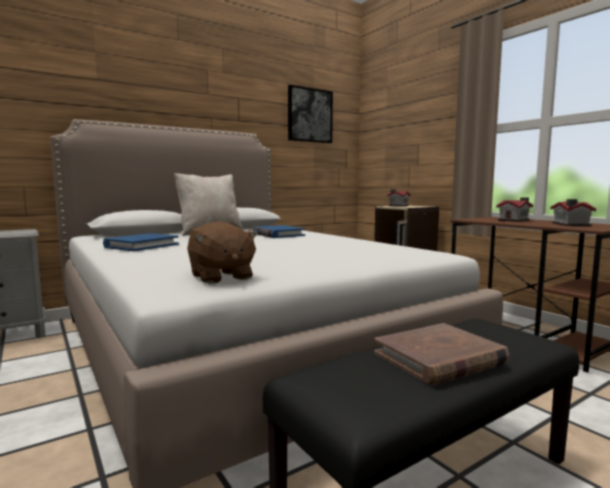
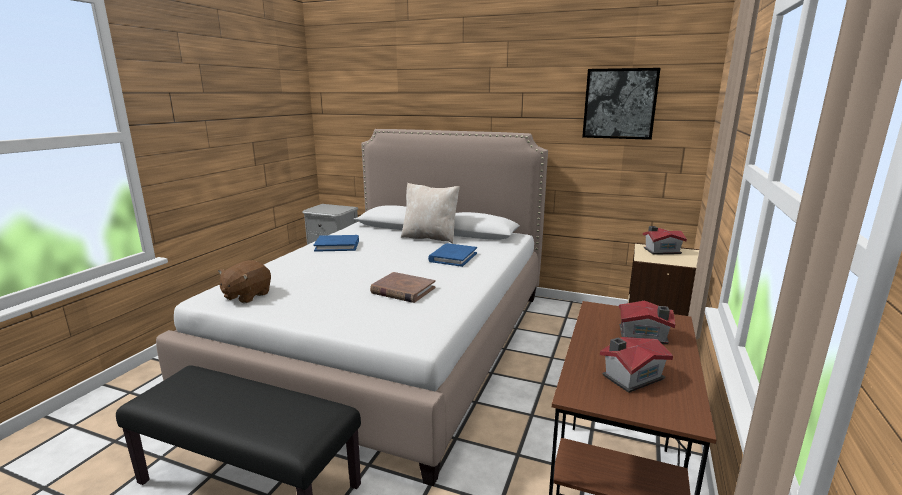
camera: 55 degrees right, 10 degrees up
(439, 358) = (225, 404): brown book -> brown book (402, 290)

